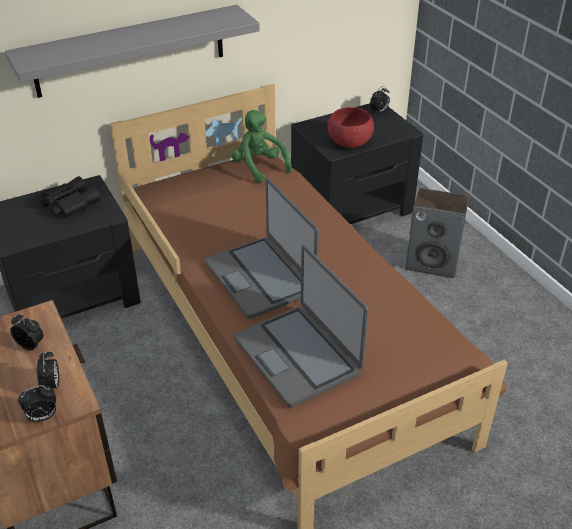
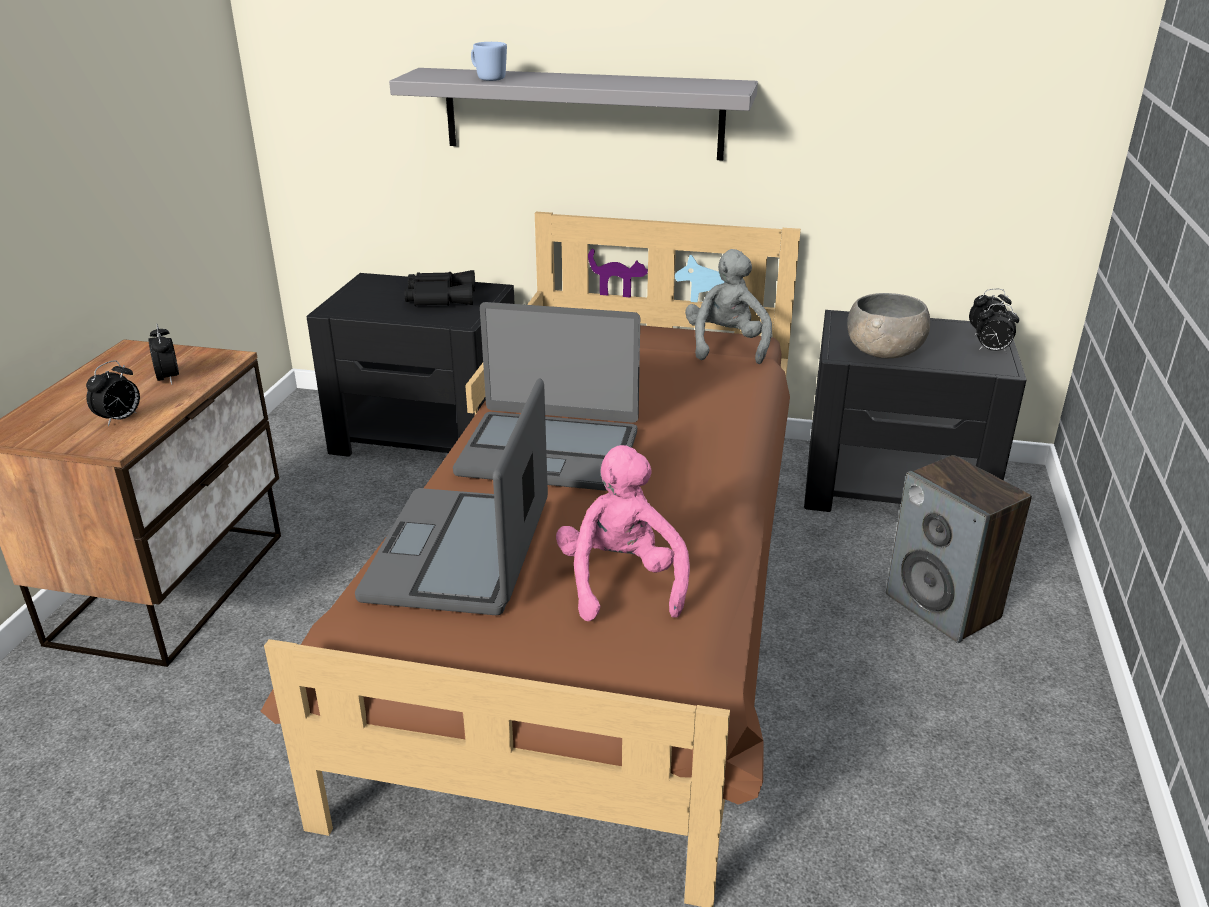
camera: 40 degrees right, 10 degrees down
(42, 417) = (65, 440): alarm clock -> alarm clock (991, 351)
(81, 50) = (487, 78): none -> blue mug
(259, 167) = (726, 346): green plush toy -> grey plush toy
(260, 277) = (549, 452): laptop -> laptop turned 90 degrees counterclockwise
(350, 141) = (885, 351): red bowl -> grey bowl
(383, 328) = (621, 582): none -> pink plush toy

